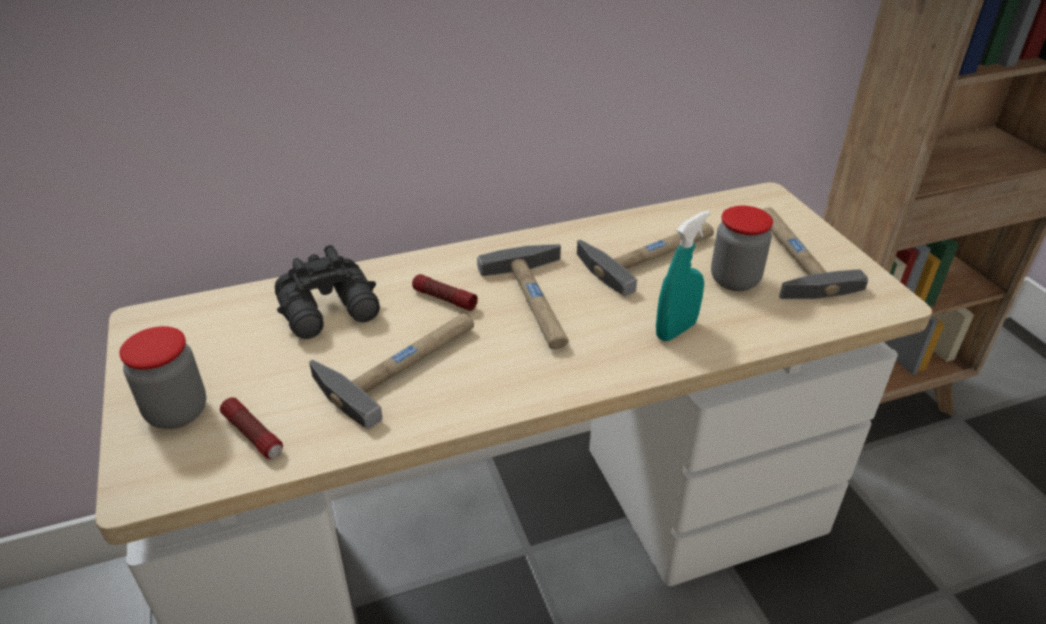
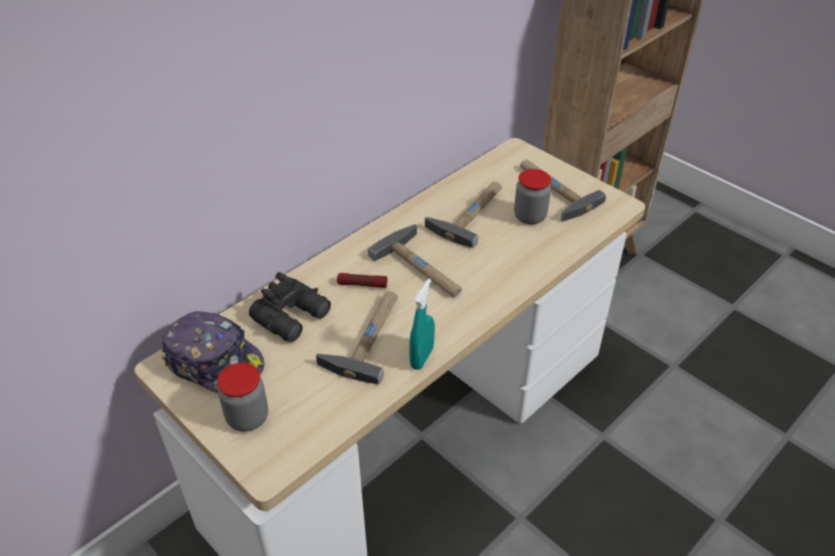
camera: 25 degrees left, 5 degrees up
(200, 333) = (215, 362): none -> cap
(253, 435) = (311, 413): flashlight -> none
(675, 330) = (515, 261): turquoise spray bottle -> turquoise spray bottle (422, 357)

